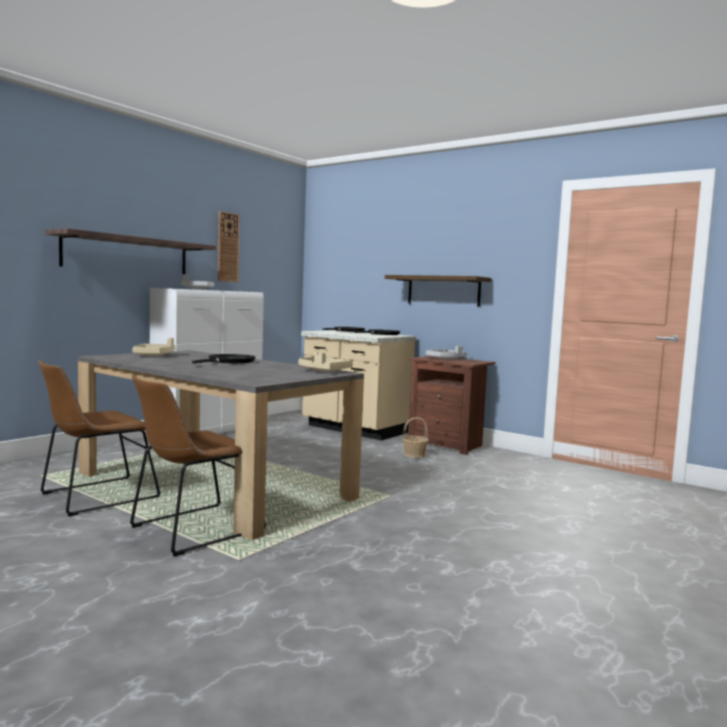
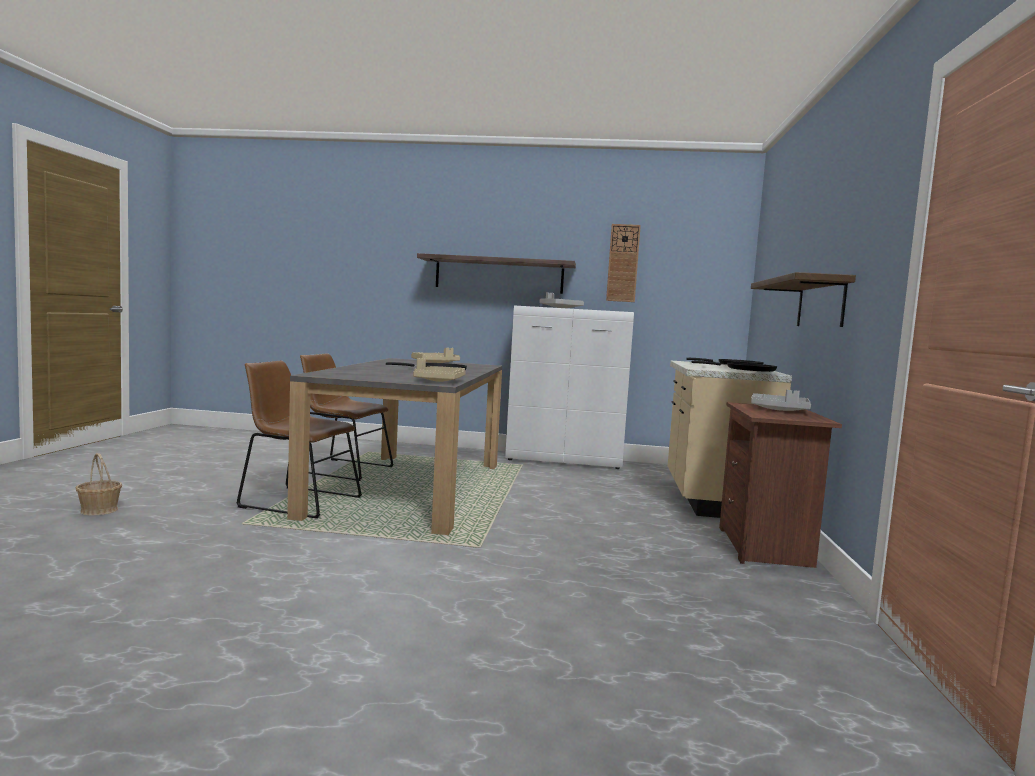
camera: 60 degrees right, 0 degrees up
(414, 455) = (667, 538): basket -> basket (99, 510)

